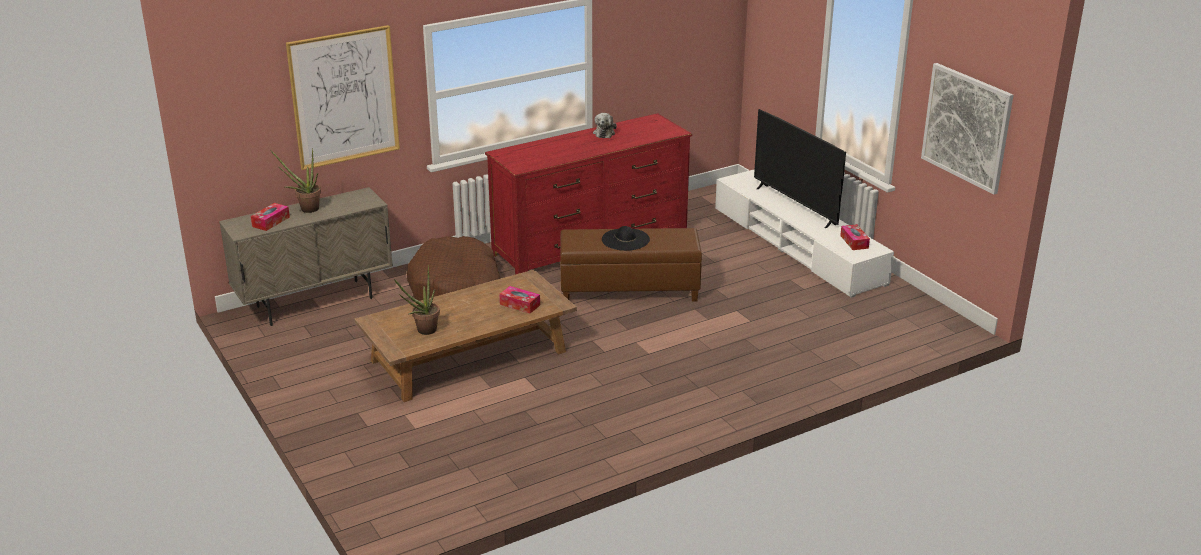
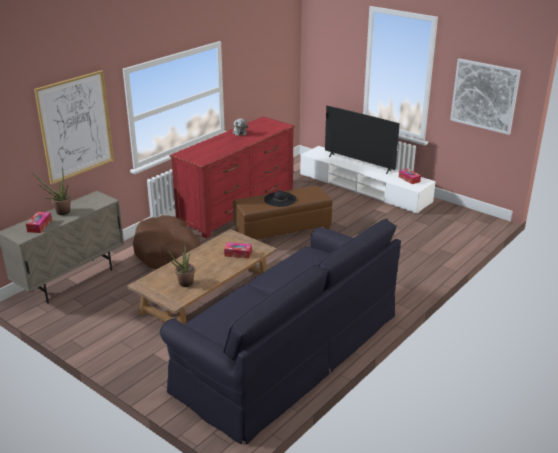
camera: 20 degrees left, 0 degrees up
(525, 447) = (287, 351): none -> black sofa

